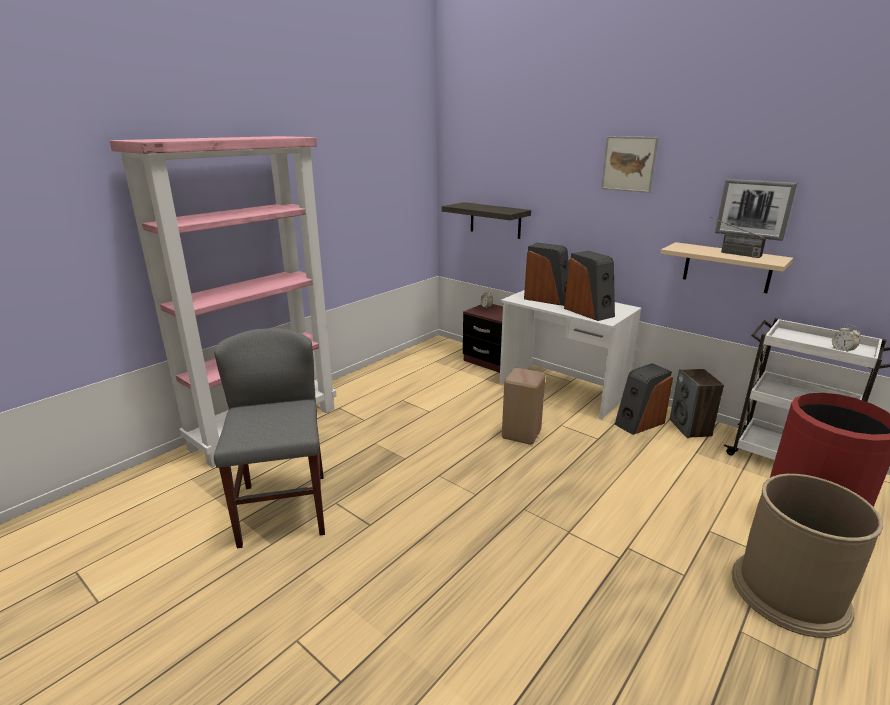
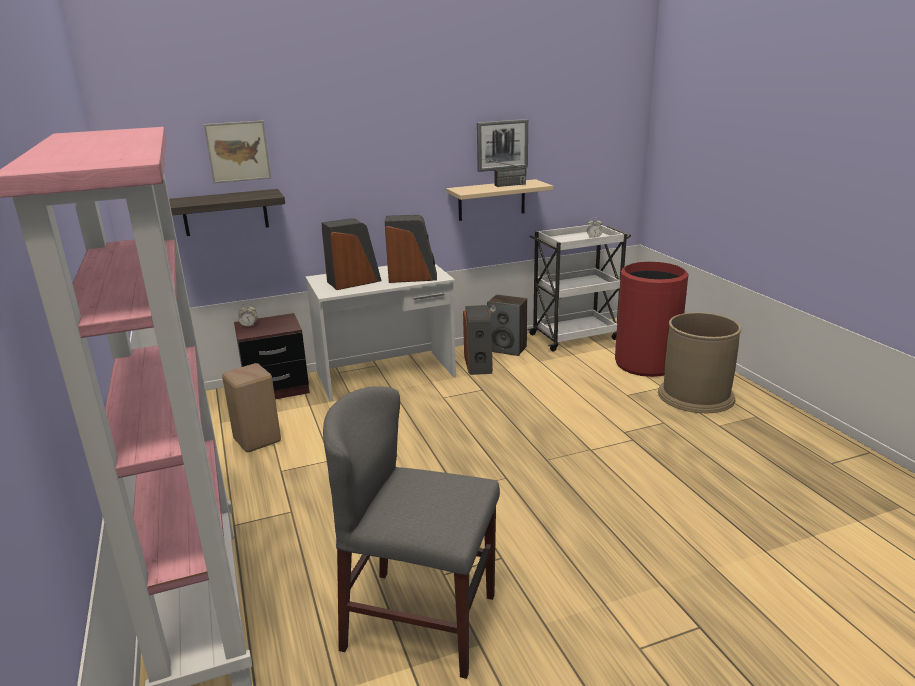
camera: 60 degrees left, 0 degrees up
(520, 434) = (436, 422): beige stool -> beige stool (256, 441)
(629, 164) = (386, 119): picture -> picture (238, 151)

